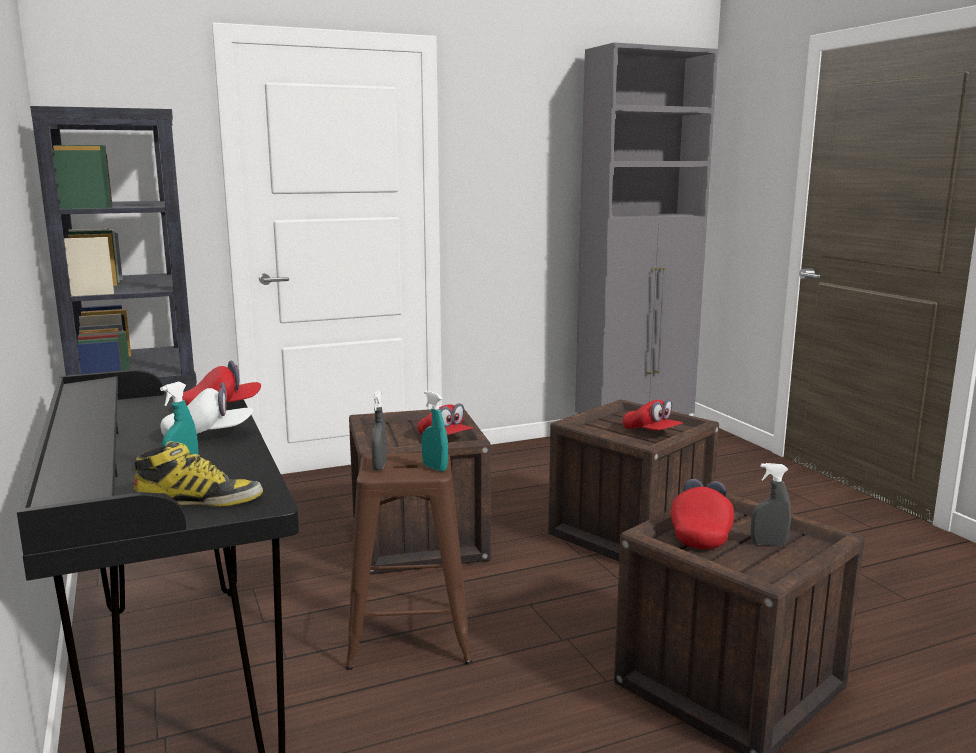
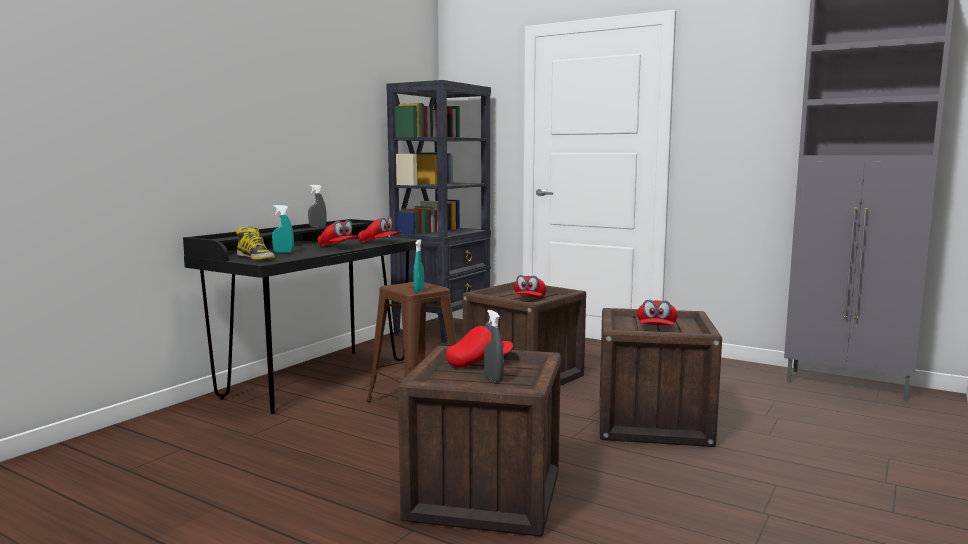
camera: 55 degrees right, 5 degrees down
(208, 435) = (338, 247): white cap -> red cap
(379, 466) = (404, 284): grey spray bottle -> grey spray bottle (317, 226)

